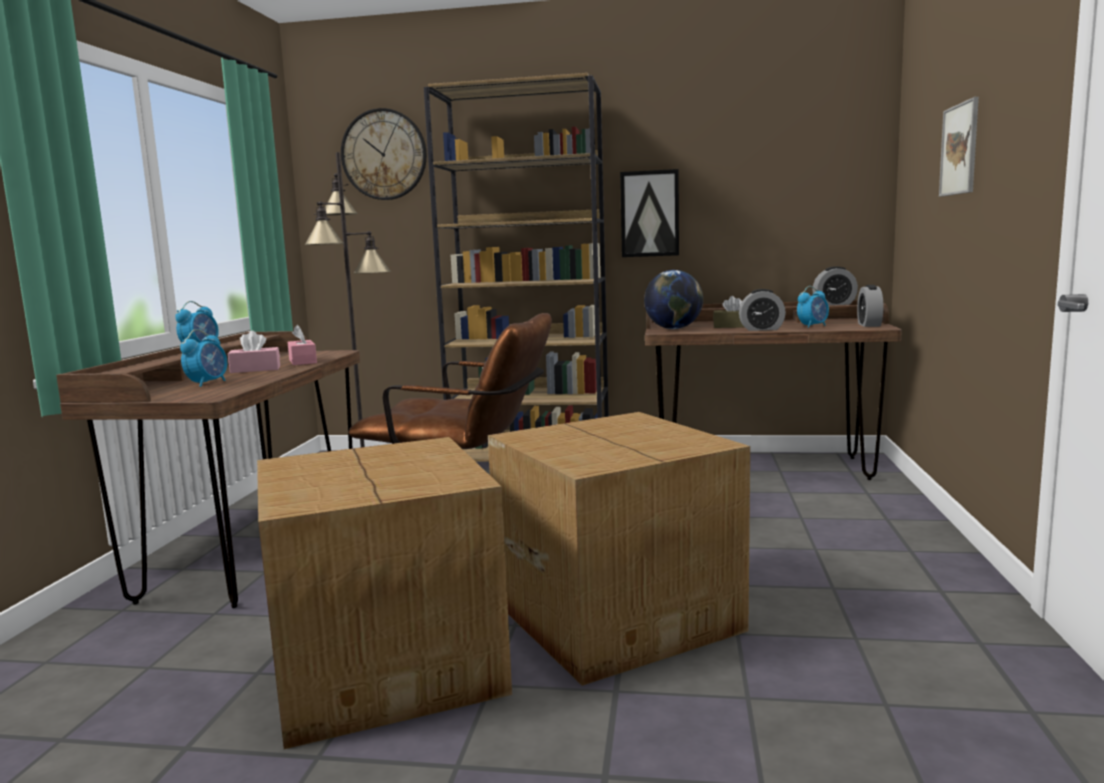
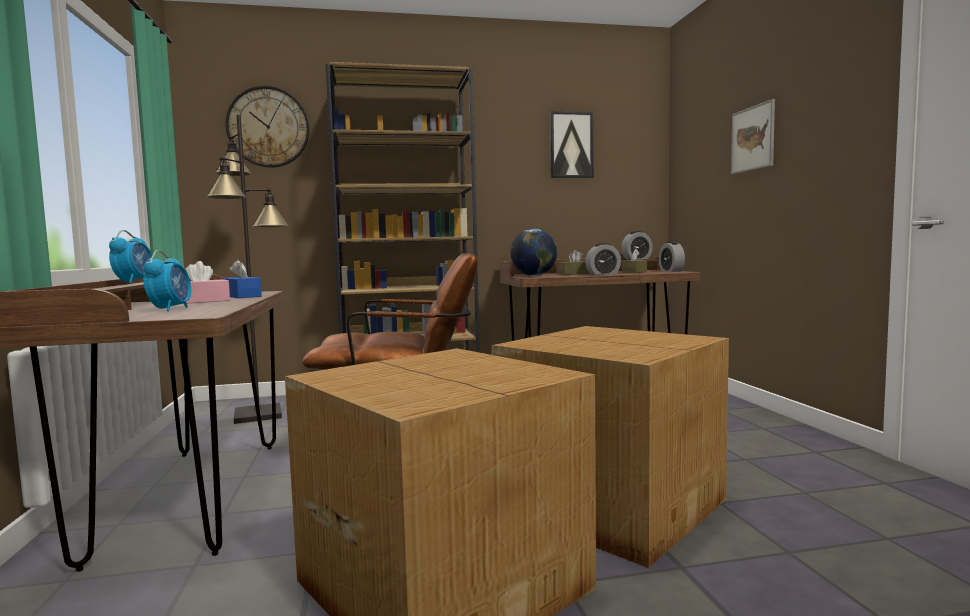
camera: 20 degrees left, 5 degrees down
(302, 361) = (242, 296): pink tissue box -> blue tissue box
(649, 214) = (499, 188): picture -> picture (571, 145)
(813, 326) = (634, 272): alarm clock -> brown tissue box

